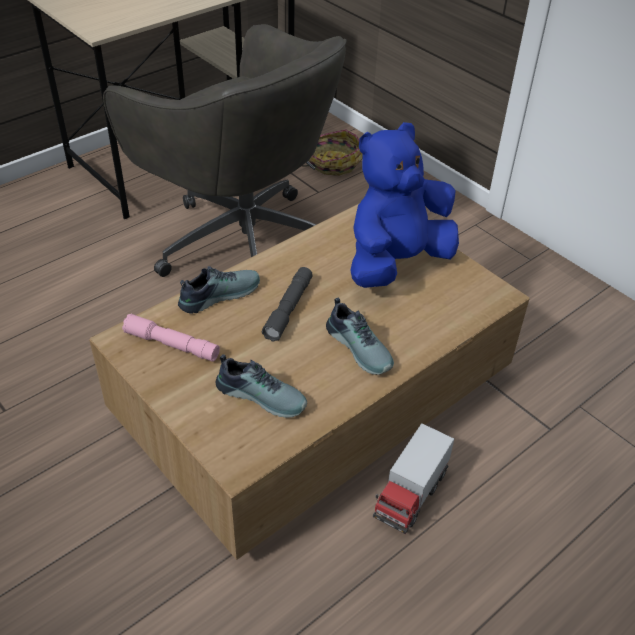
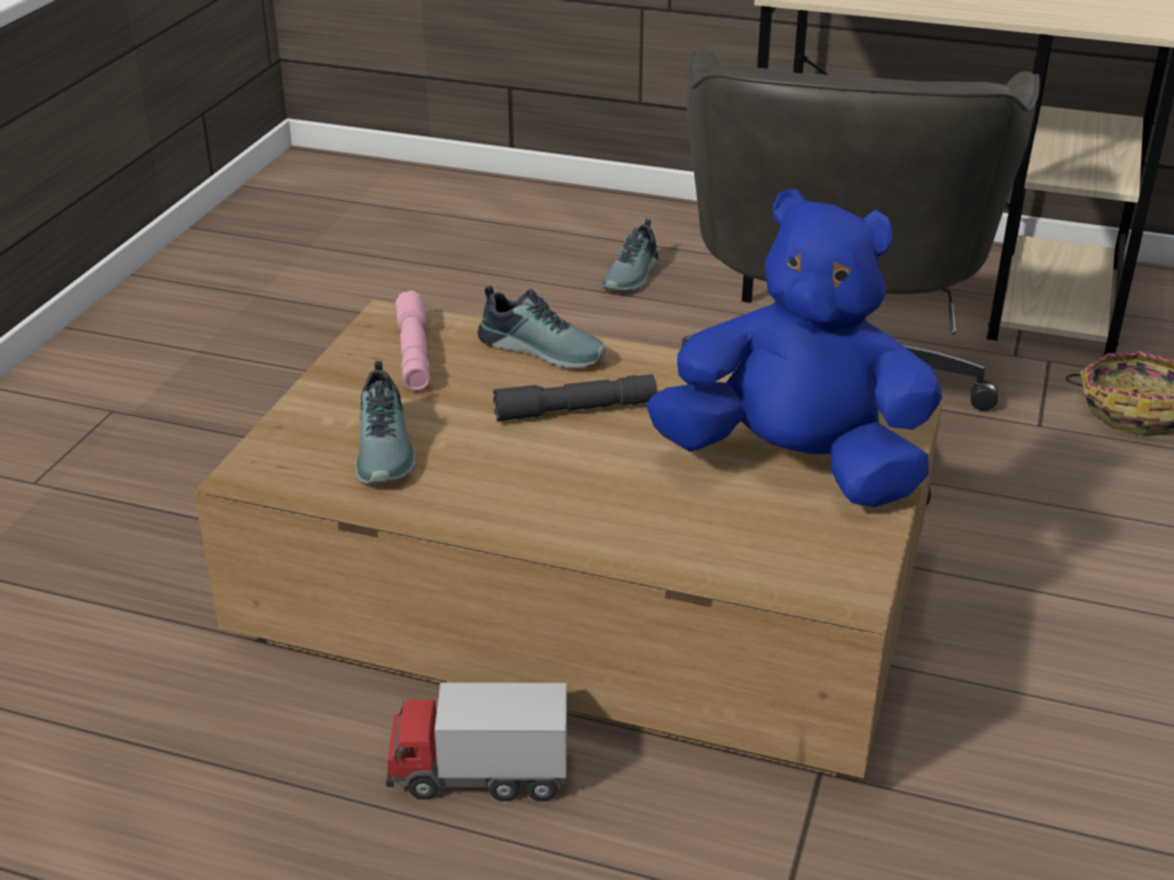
camera: 60 degrees right, 10 degrees down
(361, 347) = (561, 496): shoe -> shoe (633, 275)

